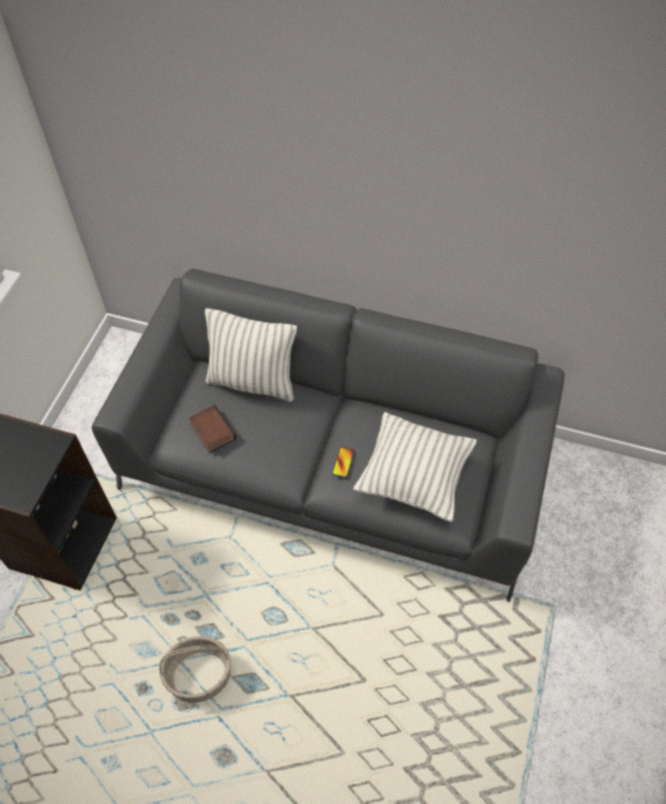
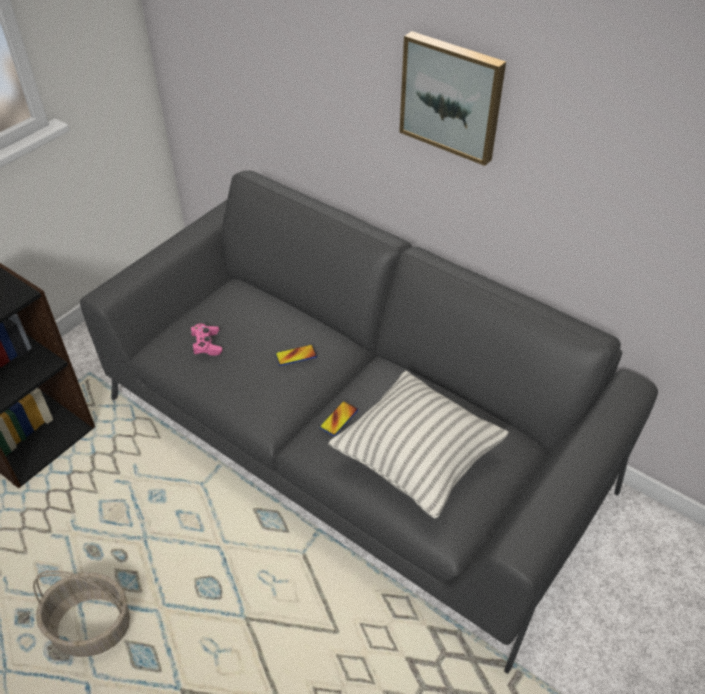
camera: 20 degrees right, 10 degrees down
(211, 431) = (207, 345): book -> pink game controller
(253, 382) = (278, 310): pillow -> none
(287, 419) = (296, 355): none -> phone
(376, 197) = (452, 96): none -> picture

